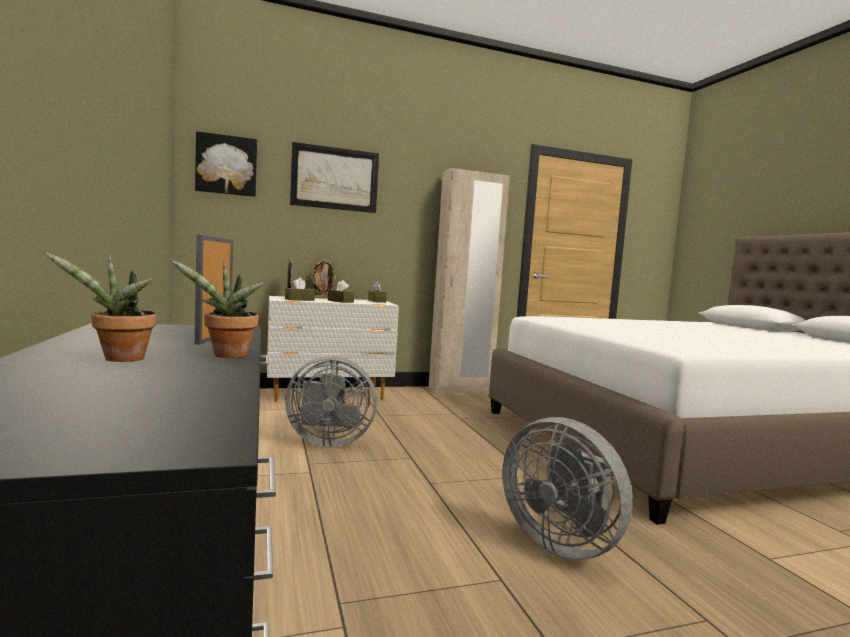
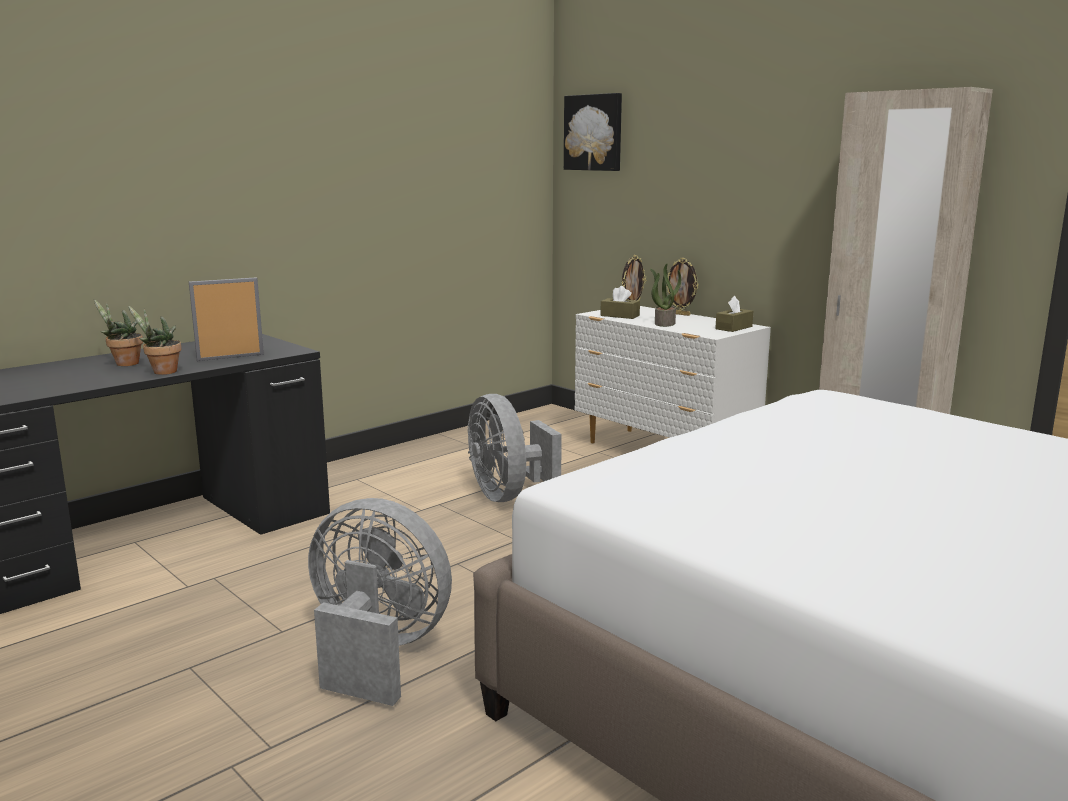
camera: 65 degrees right, 10 degrees up
(335, 178) = (708, 132): picture -> none
(340, 301) = (664, 323): brown tissue box -> potted plant
(561, 543) = (376, 652): grey fan -> grey fan turned 90 degrees clockwise

